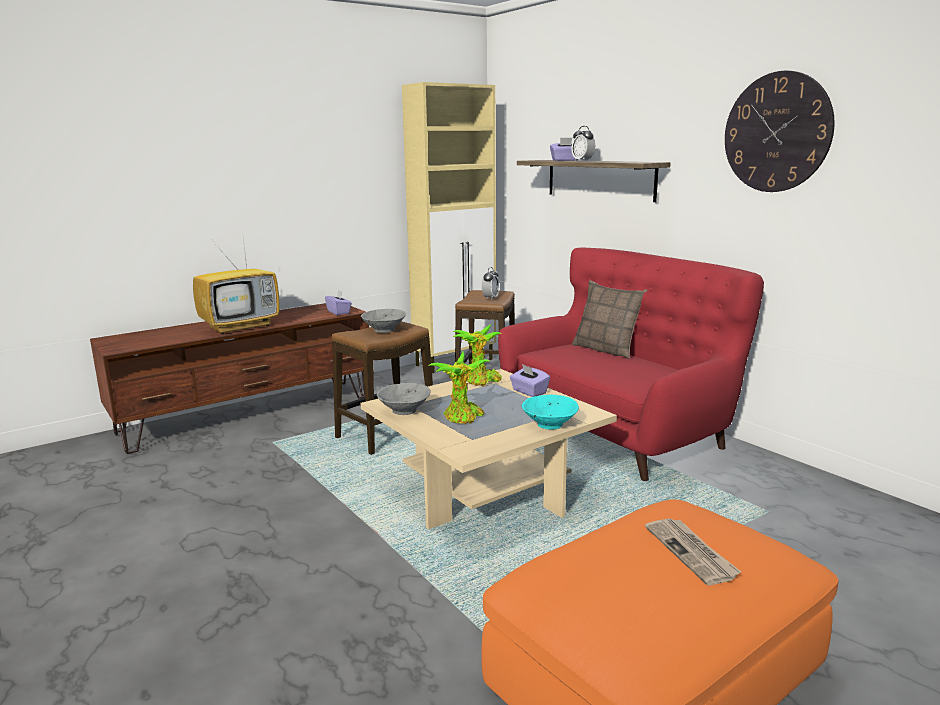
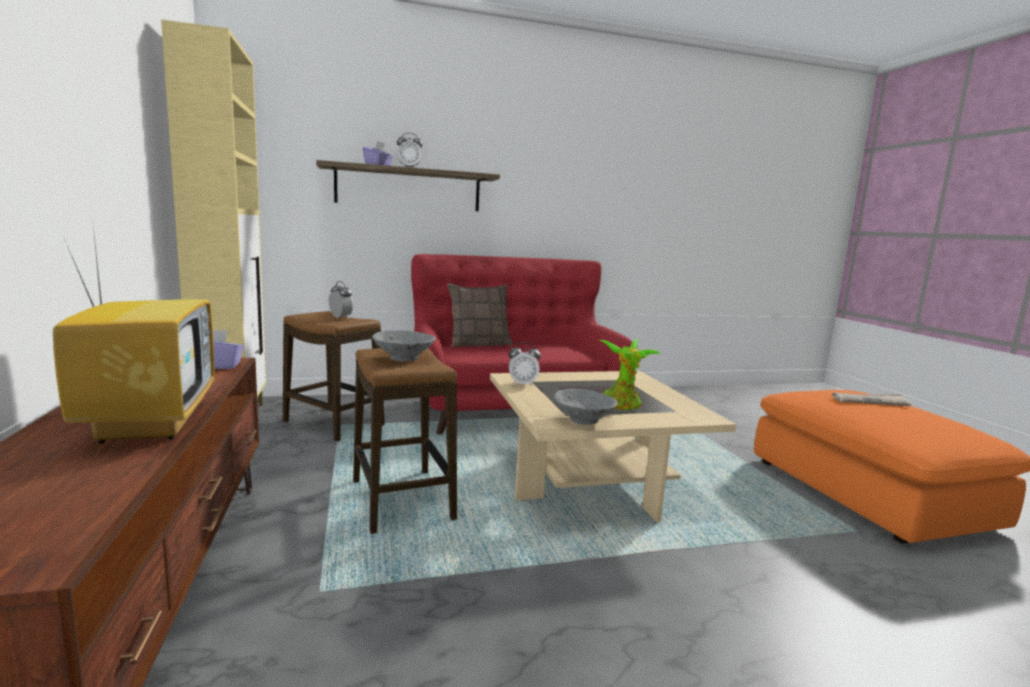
camera: 70 degrees left, 5 degrees down
(481, 382) = (522, 384): potted plant -> alarm clock
(529, 392) = (568, 377): purple tissue box -> none
(549, 424) = (651, 387): turquoise bowl -> none
(777, 132) = (582, 161): wall clock -> none

